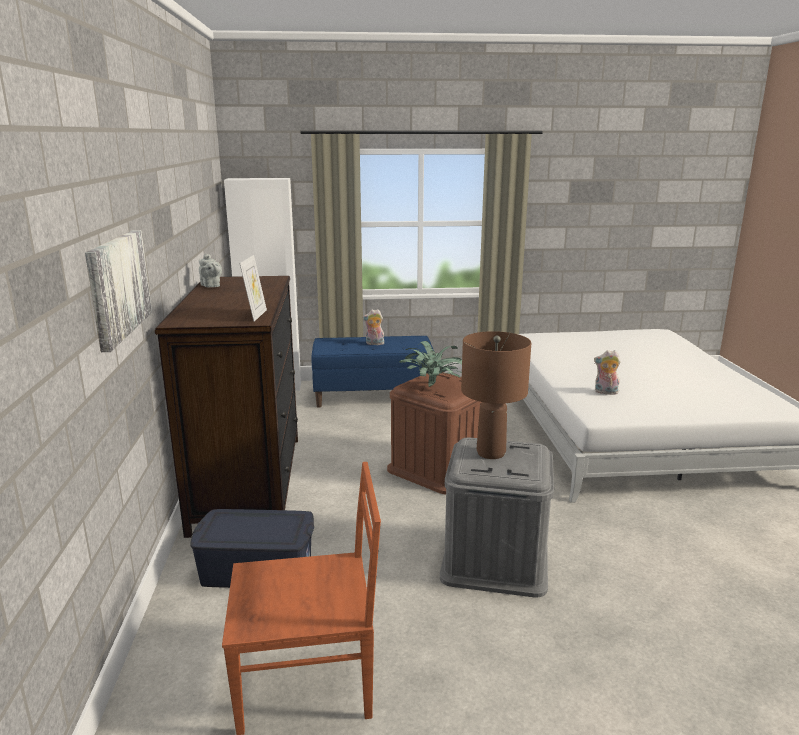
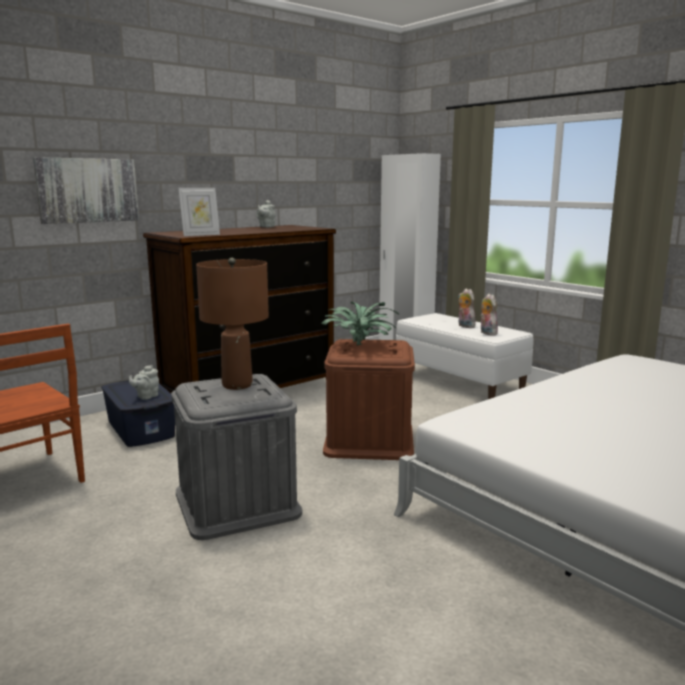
camera: 55 degrees right, 5 degrees down
(279, 525) = (146, 397): none -> grey teapot
(373, 396) = (460, 383): blue bench -> white bench
(605, 392) = (537, 415): plush toy -> plush toy (486, 333)

